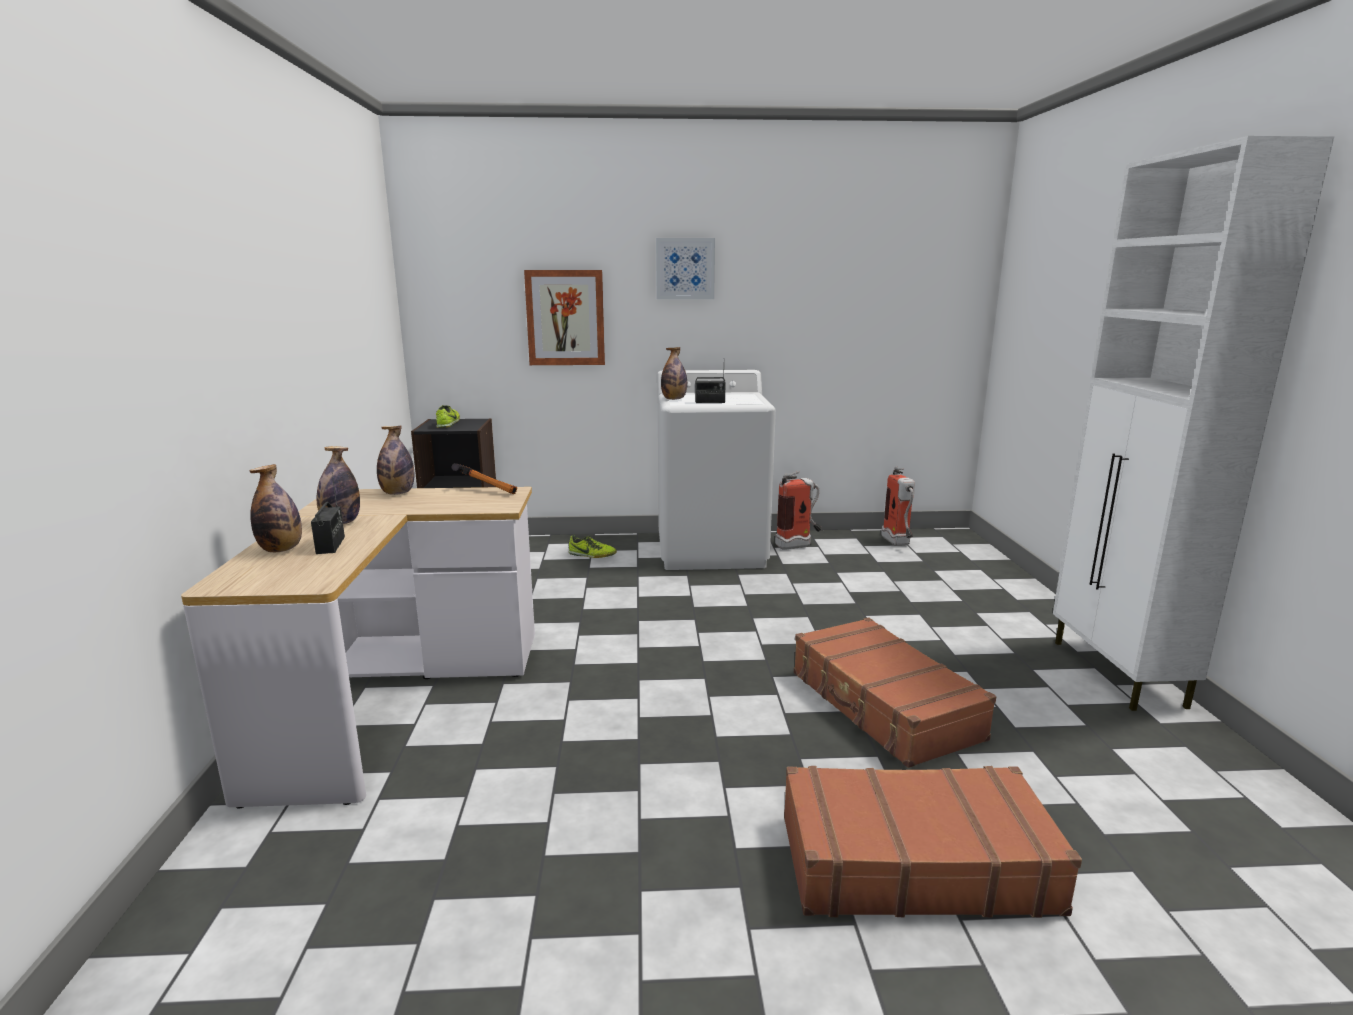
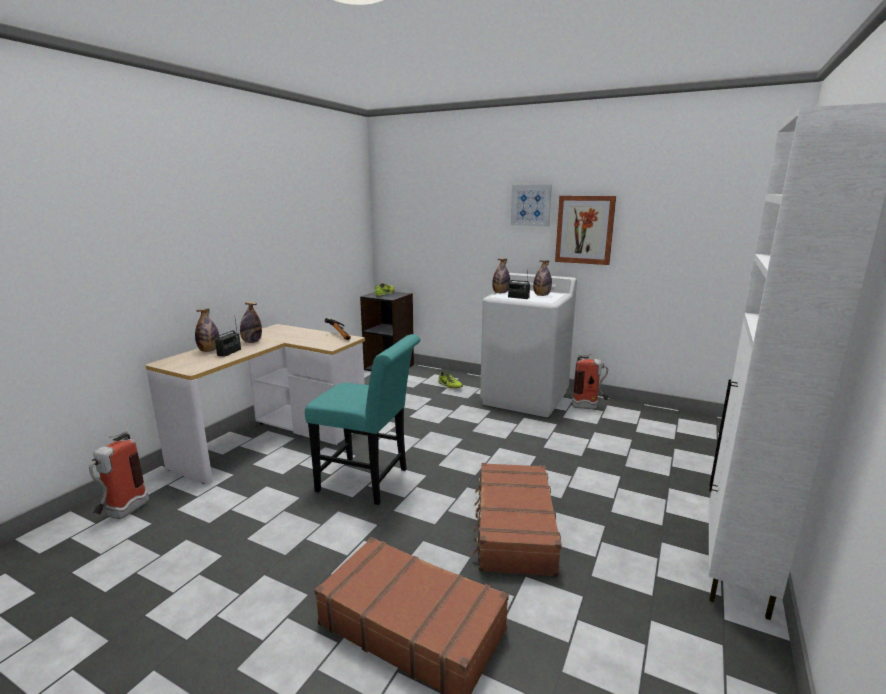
camera: 30 degrees right, 0 degrees up
(398, 493) = (300, 330): bottle -> bottle (541, 295)
(565, 318) = (456, 235): picture -> picture (584, 230)
(635, 710) = (369, 481): none -> turquoise chair
(898, 544) = (669, 422): fire extinguisher -> fire extinguisher (122, 514)

